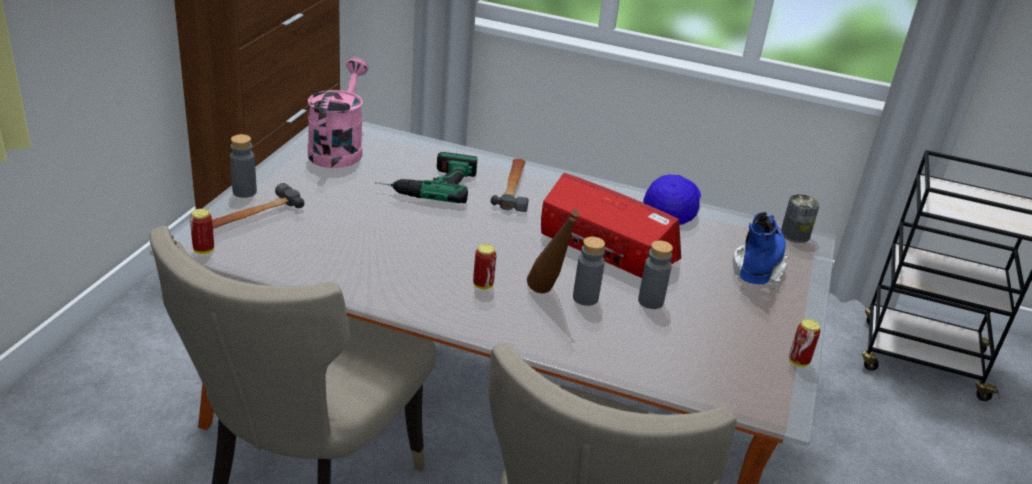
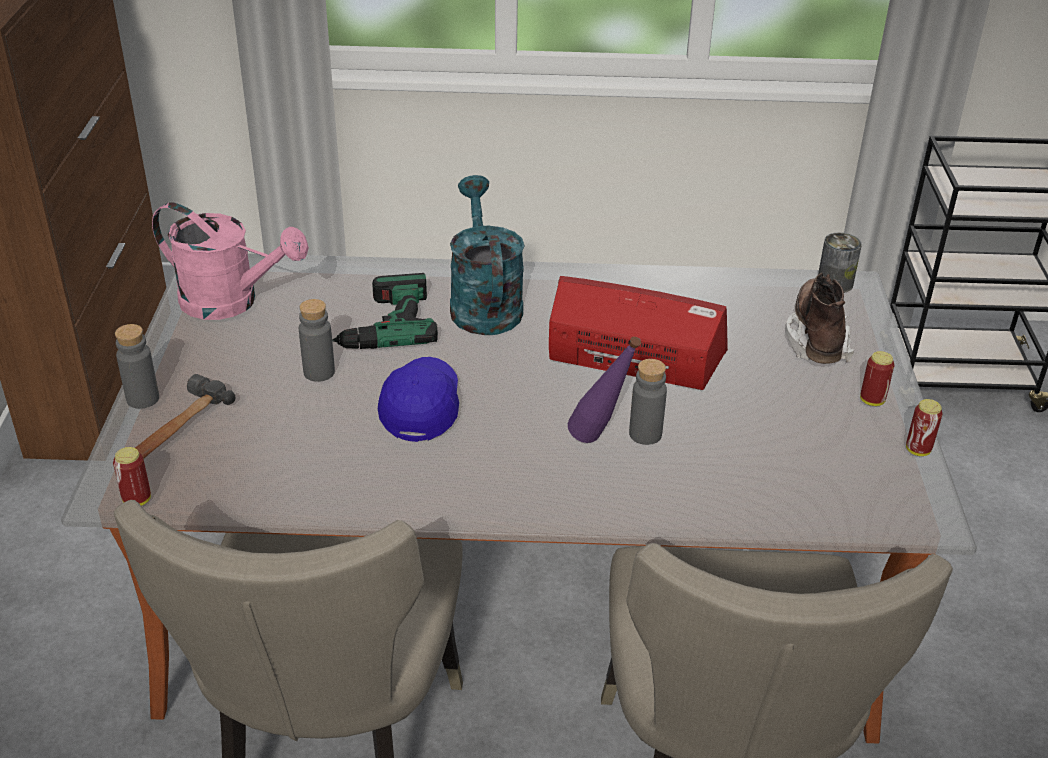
camera: 15 degrees left, 5 degrees up
(338, 149) = (231, 302): pink watering can -> pink watering can turned 120 degrees clockwise
(483, 285) = (517, 451): can -> can (872, 400)
(514, 188) = (483, 303): hammer -> turquoise watering can
(547, 295) = (600, 442): brown bottle -> purple bottle
(650, 301) = (721, 417): grey bottle -> grey bottle (319, 372)
(672, 208) = (682, 283): blue cap -> blue cap (421, 408)
(758, 268) = (816, 339): blue boot -> brown boot

